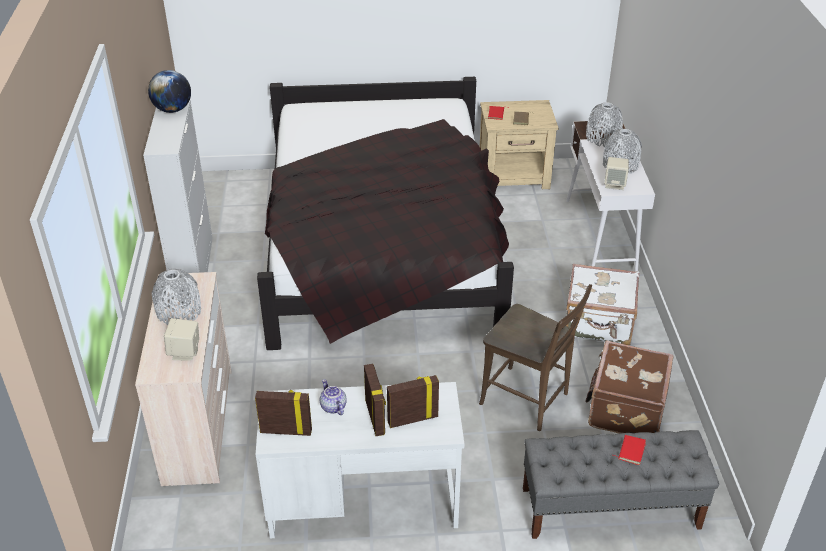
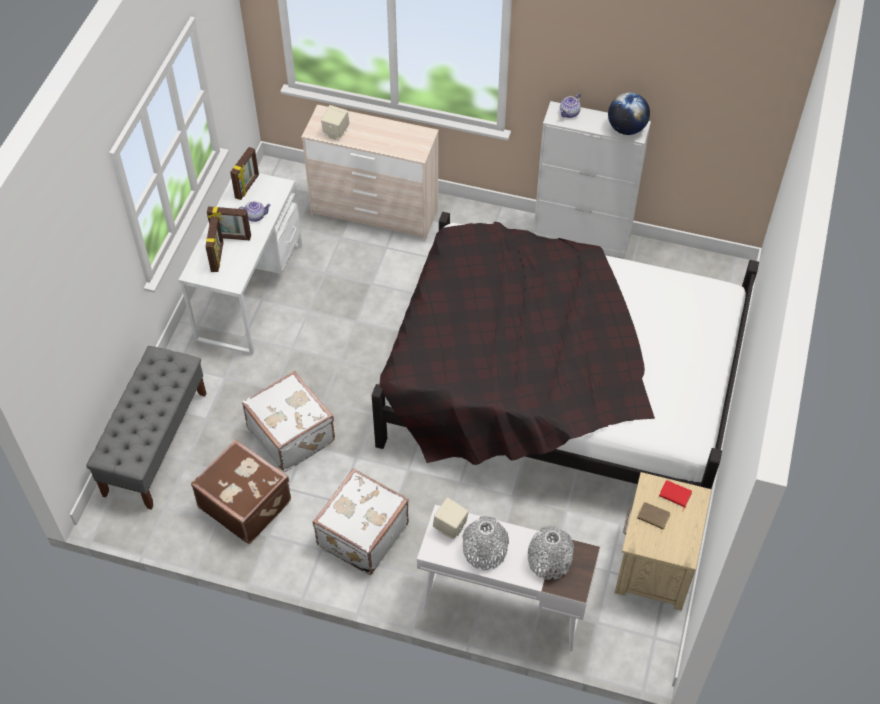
camera: 110 degrees right, 15 degrees up
(160, 141) = (569, 113): none -> teapot
(179, 312) = (383, 135): grey vase -> none
(528, 400) = (292, 433): brown chair -> white suitcase
(630, 450) = (145, 417): red book -> none

